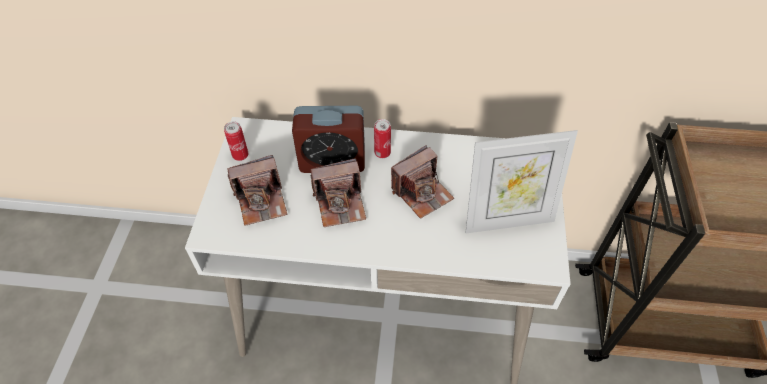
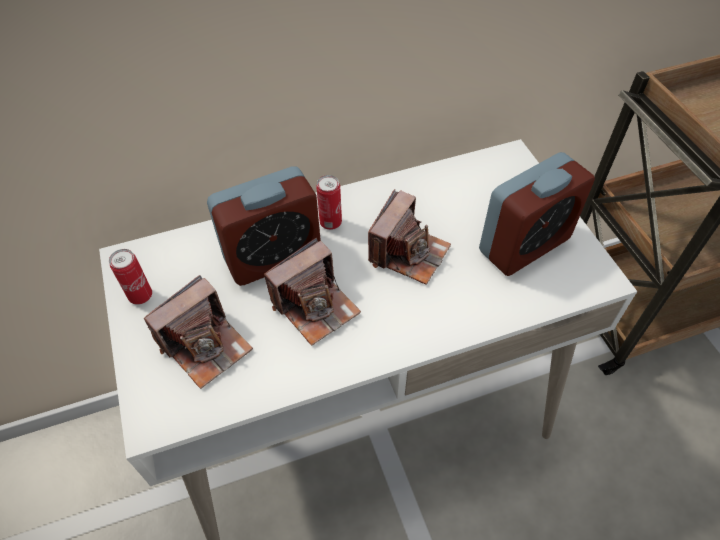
camera: 25 degrees left, 0 degrees up
(507, 219) = (524, 245): picture frame -> alarm clock

